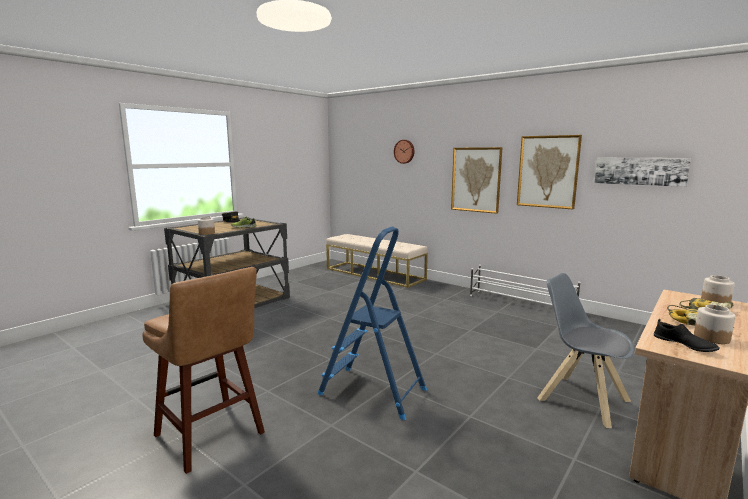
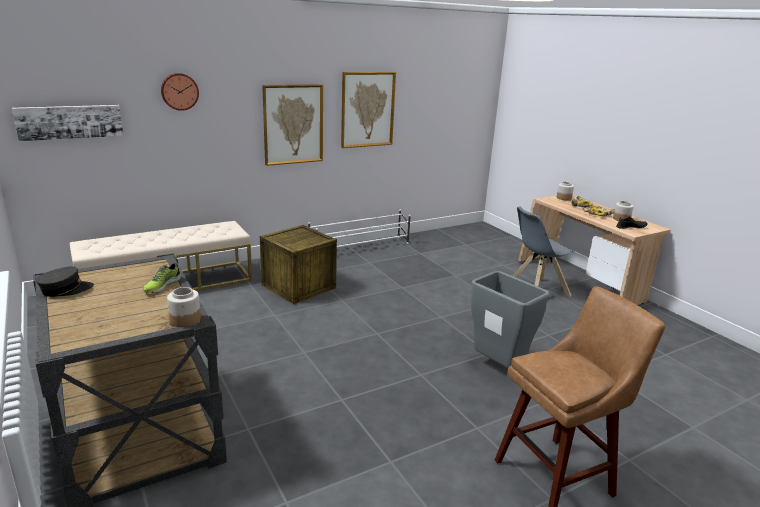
camera: 70 degrees left, 10 degrees up
(371, 391) = (499, 366): blue step ladder -> grey trash can
(417, 299) = (298, 286): none -> crate
(640, 171) = (434, 104): picture -> picture (70, 122)

